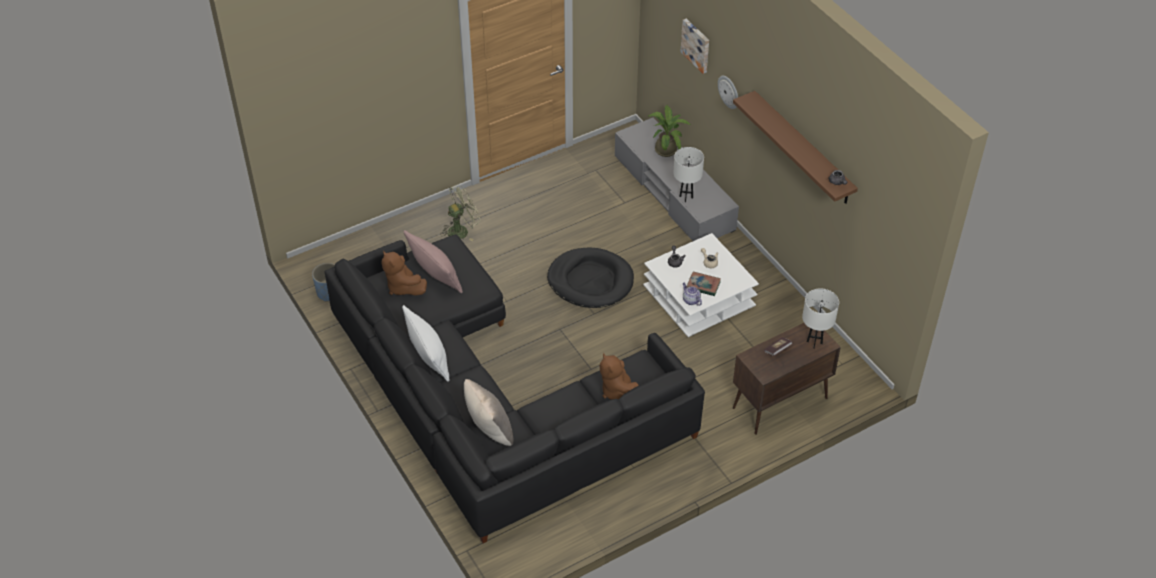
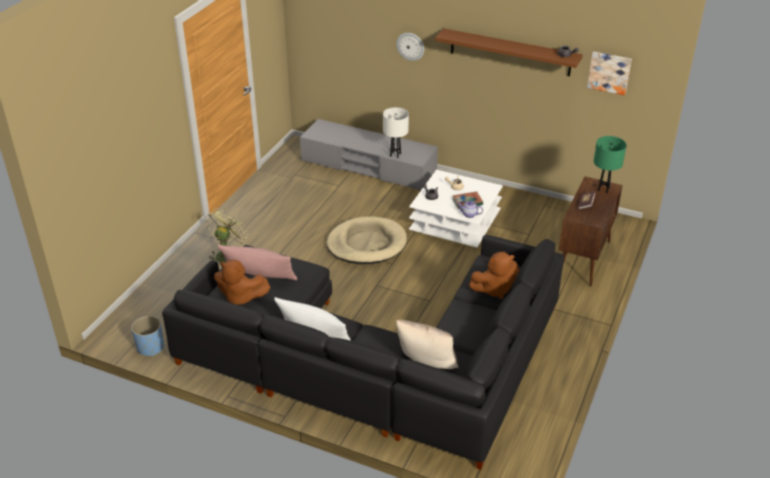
camera: 35 degrees left, 10 degrees down
(590, 281) = (366, 244): black dog bed -> beige dog bed
(618, 391) = (494, 289): brown plush toy -> brown plush toy turned 45 degrees counterclockwise
(666, 148) = (348, 132): potted plant -> none
(696, 45) = (363, 23): picture -> picture (609, 72)
(814, 342) = (603, 189): white table lamp -> green table lamp

